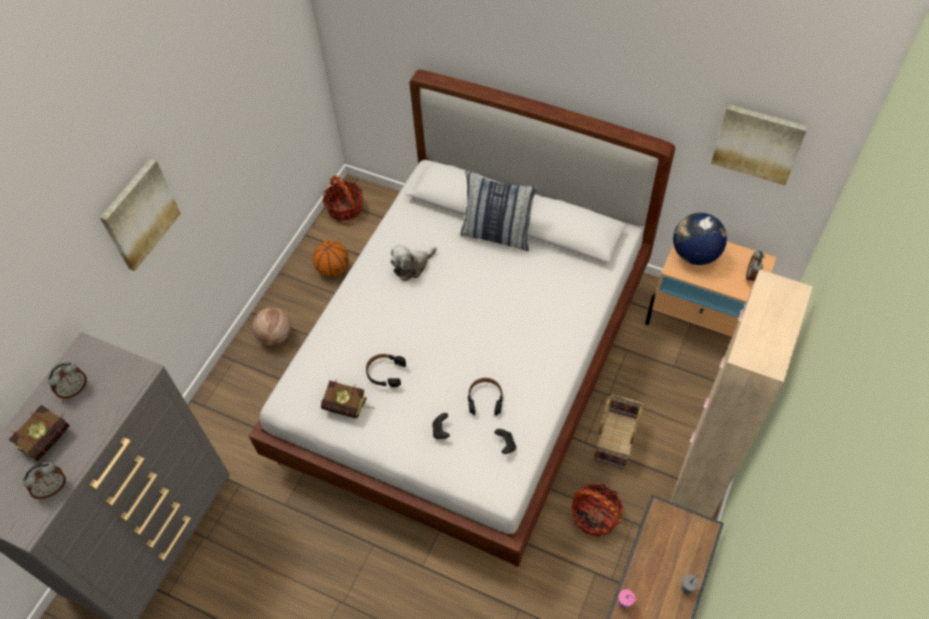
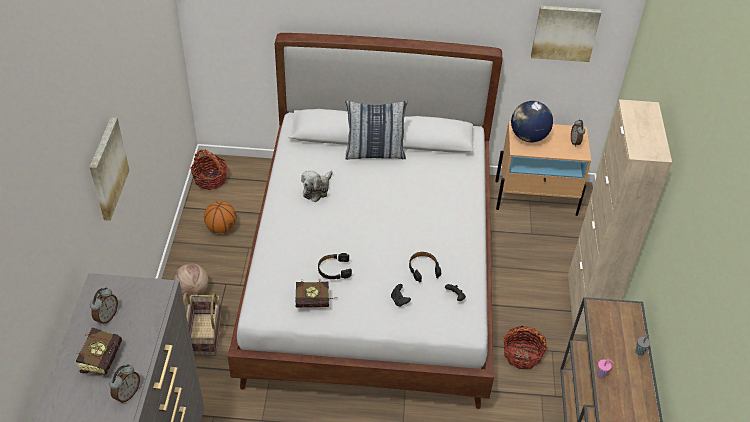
camera: 25 degrees left, 10 degrees down
(615, 439) = (511, 296): basket -> basket (204, 334)

